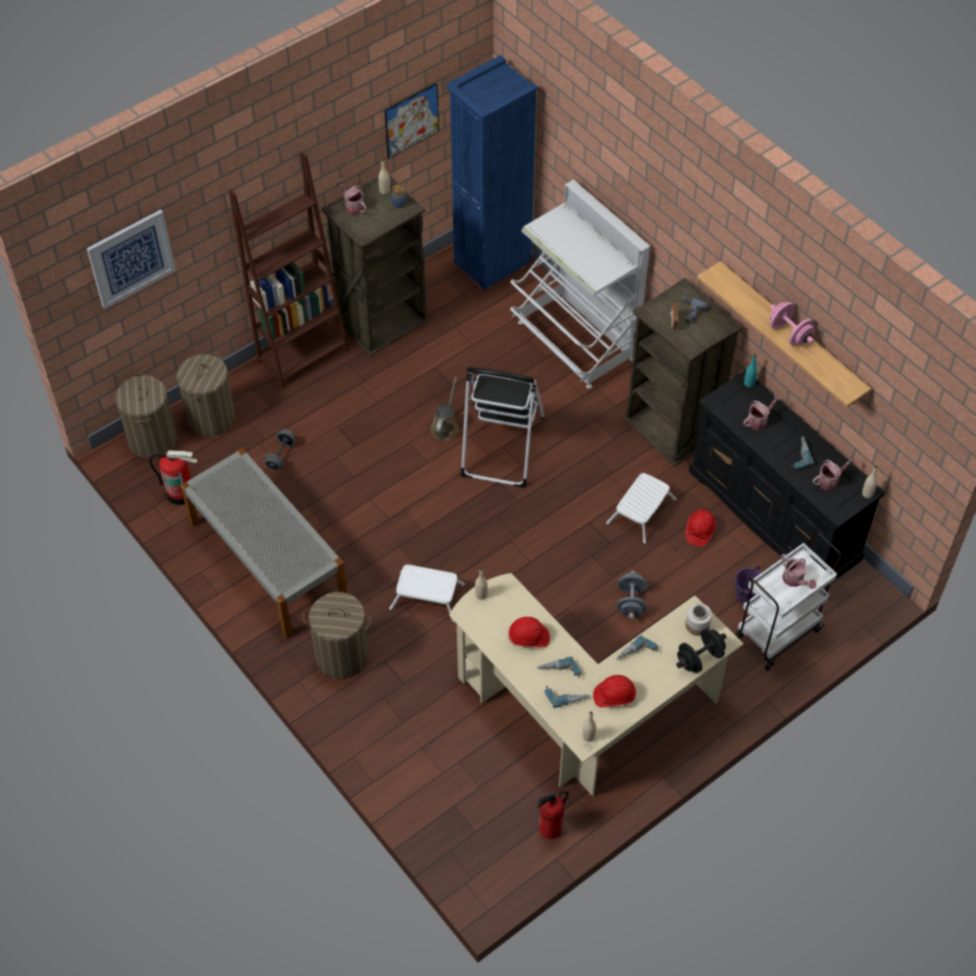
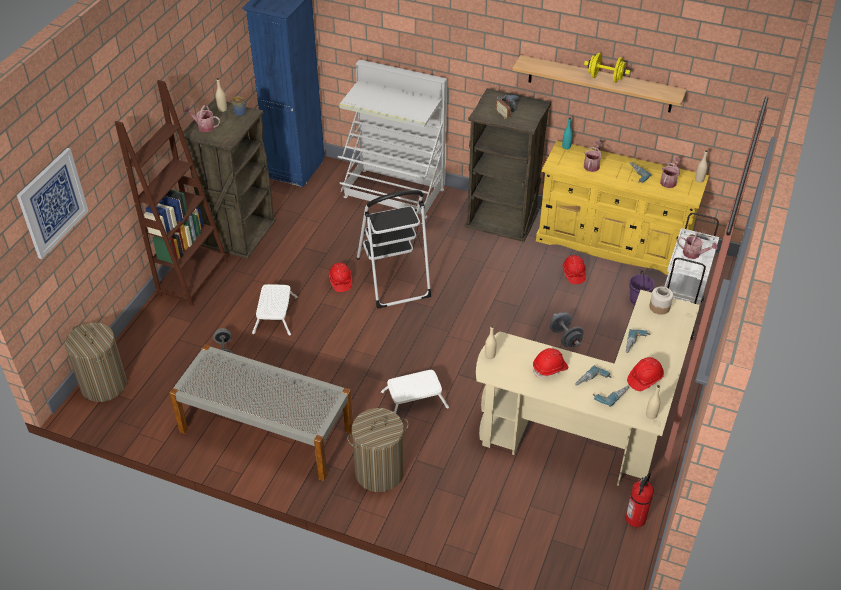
camera: 30 degrees left, 10 degrees down
(181, 492) = (156, 413): fire extinguisher -> none
(211, 418) = (145, 349): laundry basket -> none
(411, 120) = (220, 51): picture -> none
(445, 426) = (340, 281): brown watering can -> red hard hat
(641, 511) = (524, 278): white step ladder -> white step ladder (275, 315)
(699, 658) = (680, 327): black dumbbell -> none
(774, 515) = (613, 244): black dresser -> yellow dresser
(789, 334) = (605, 78): pink dumbbell -> yellow dumbbell

